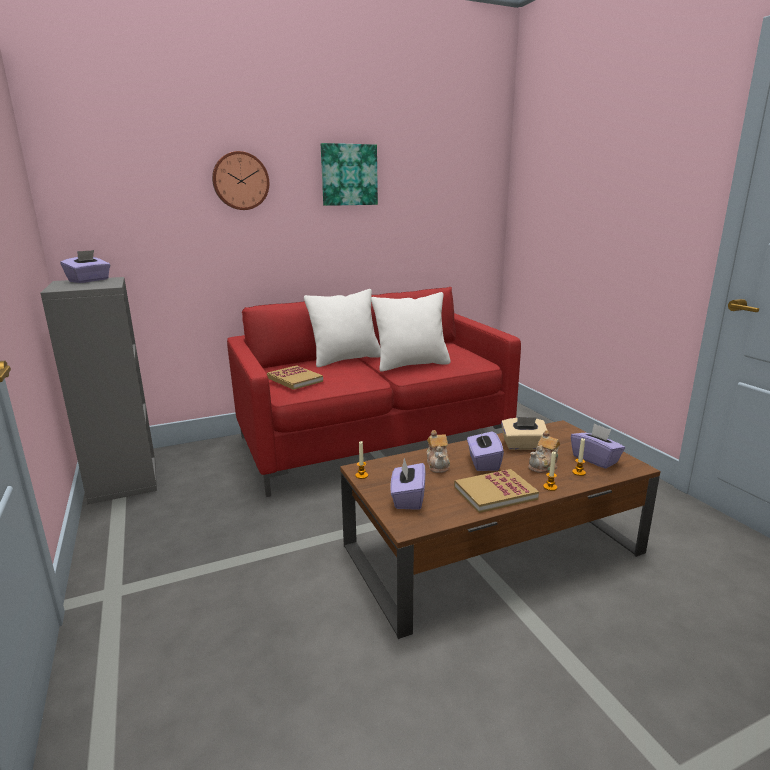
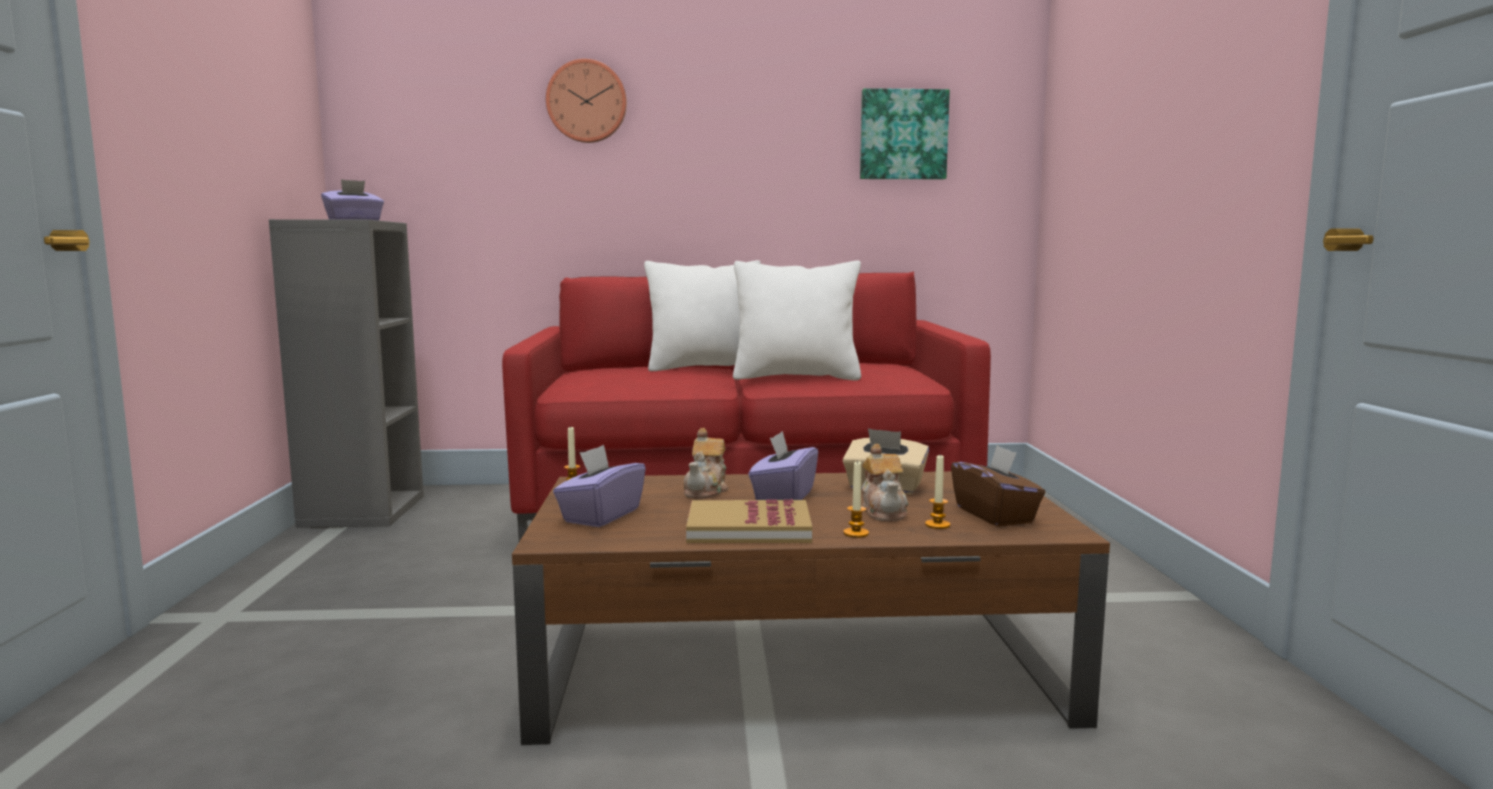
camera: 20 degrees right, 10 degrees down
(294, 380) = (595, 378): book -> none
(348, 175) = (753, 94): picture -> picture (903, 135)
(544, 466) = (884, 511): teapot -> teapot turned 75 degrees counterclockwise
(595, 459) = (995, 515): purple tissue box -> brown tissue box

